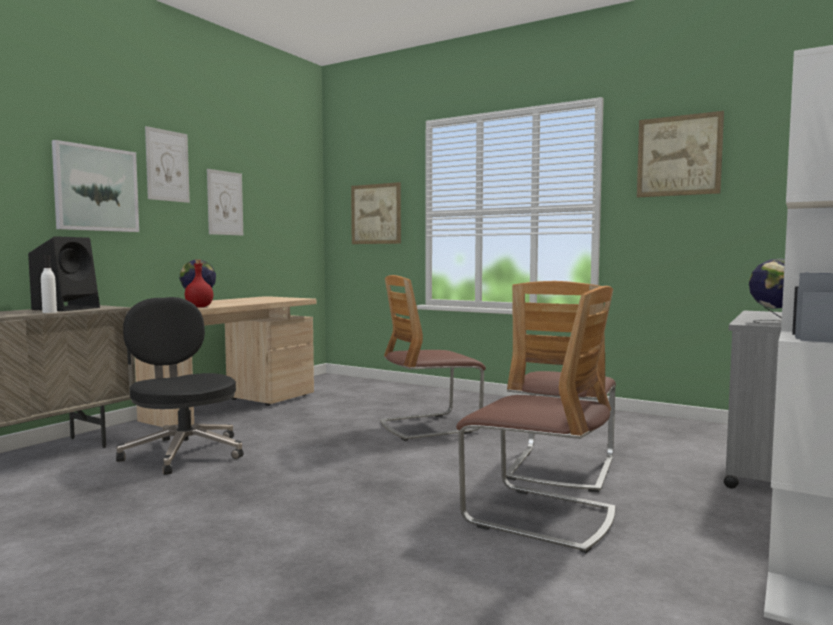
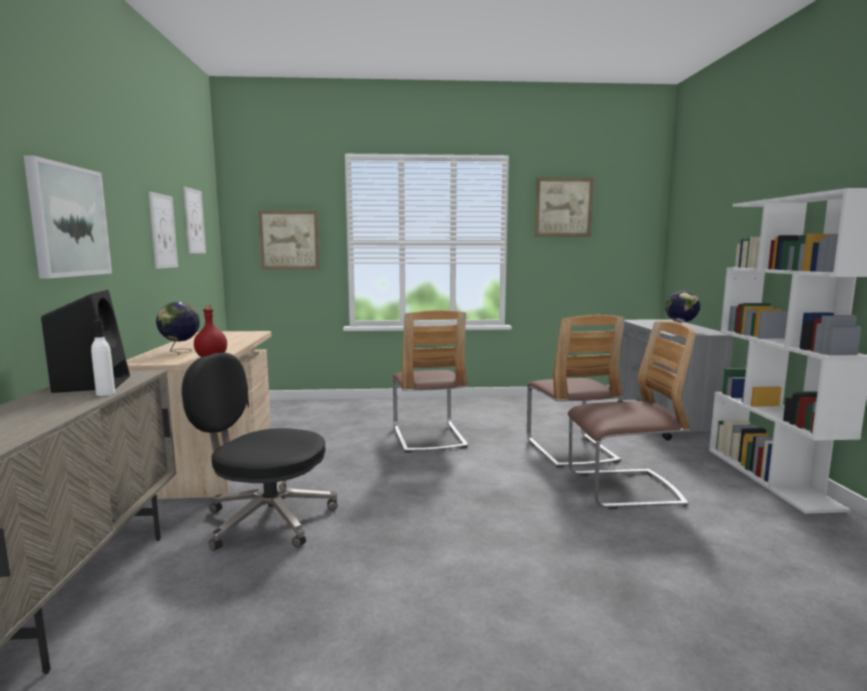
camera: 35 degrees left, 5 degrees up
(167, 165) = (121, 188): picture -> picture (194, 221)
(429, 427) = (429, 437): chair -> chair turned 45 degrees counterclockwise

